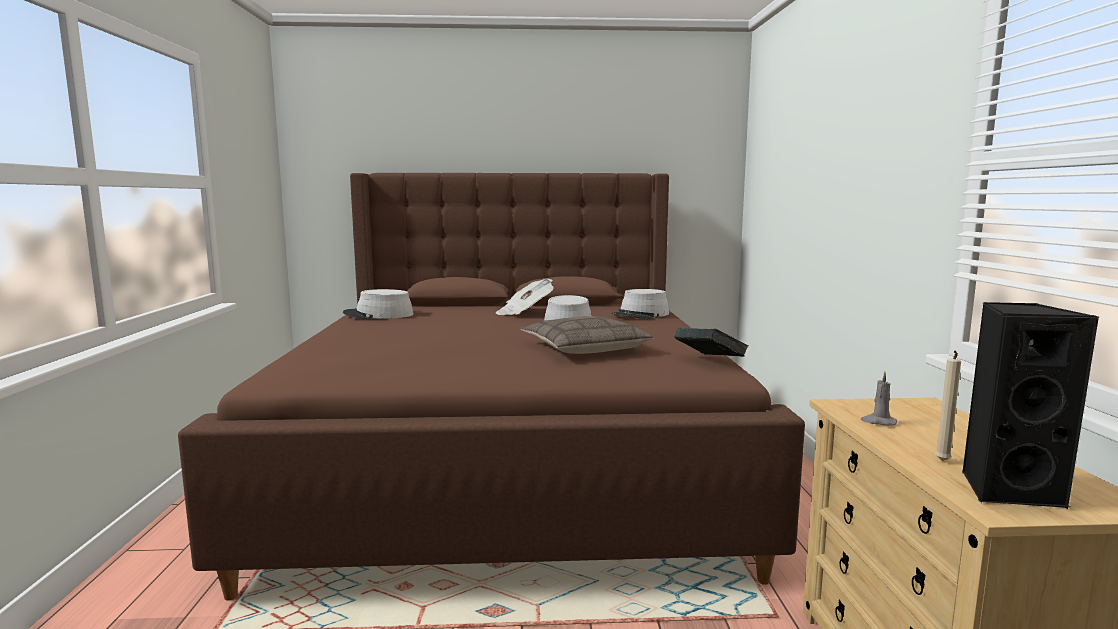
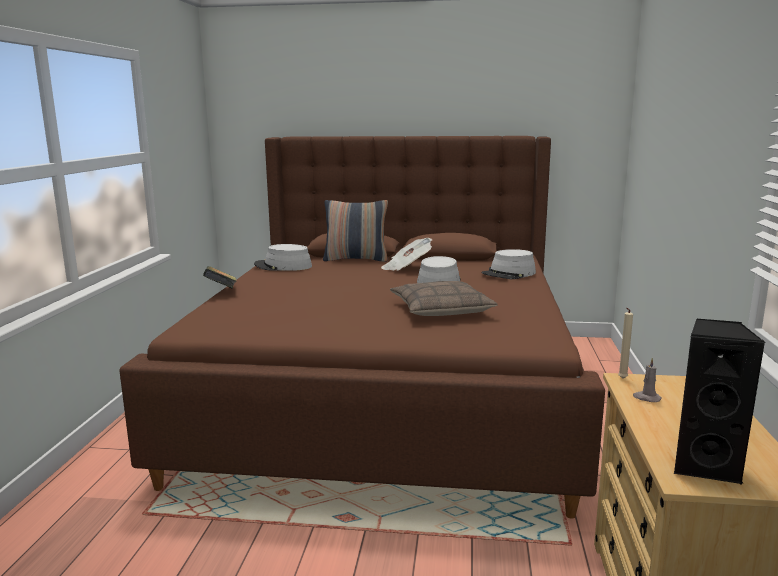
camera: 10 degrees right, 5 degrees up
(463, 307) = (356, 259): none -> pillow
(709, 362) = (541, 329): book -> book (221, 291)
(942, 462) = (671, 438): beige candle -> beige candle (621, 379)

